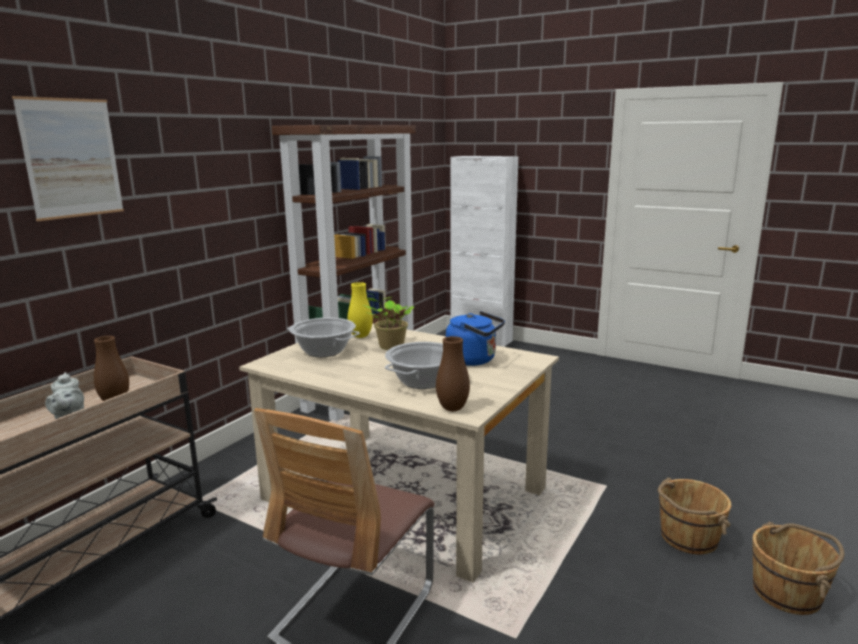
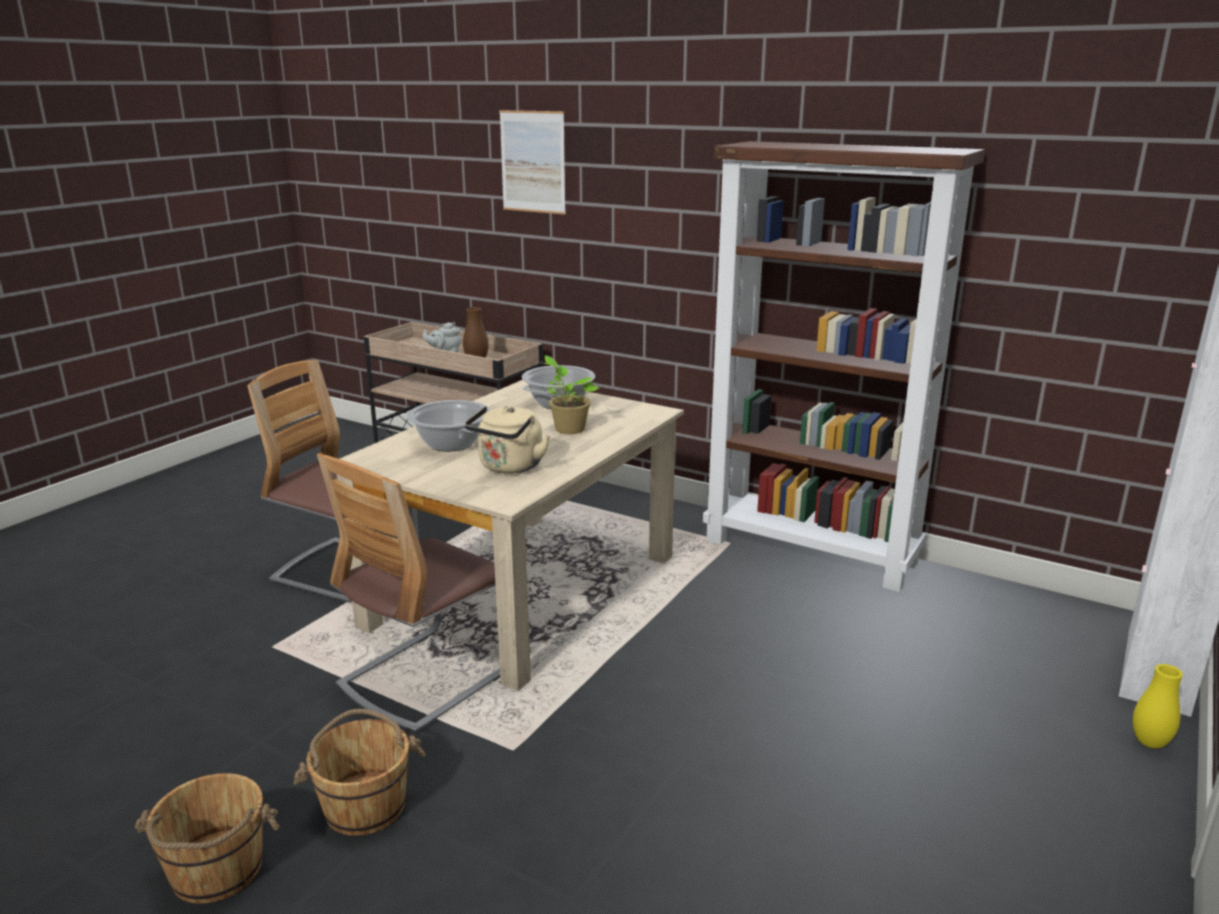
camera: 90 degrees right, 5 degrees up
(360, 336) = (611, 415): yellow vase -> yellow vase (1149, 743)
(452, 408) = (373, 455): brown vase -> none
(474, 360) = (509, 467): blue kettle -> beige kettle
(539, 529) = (427, 677): none -> chair

